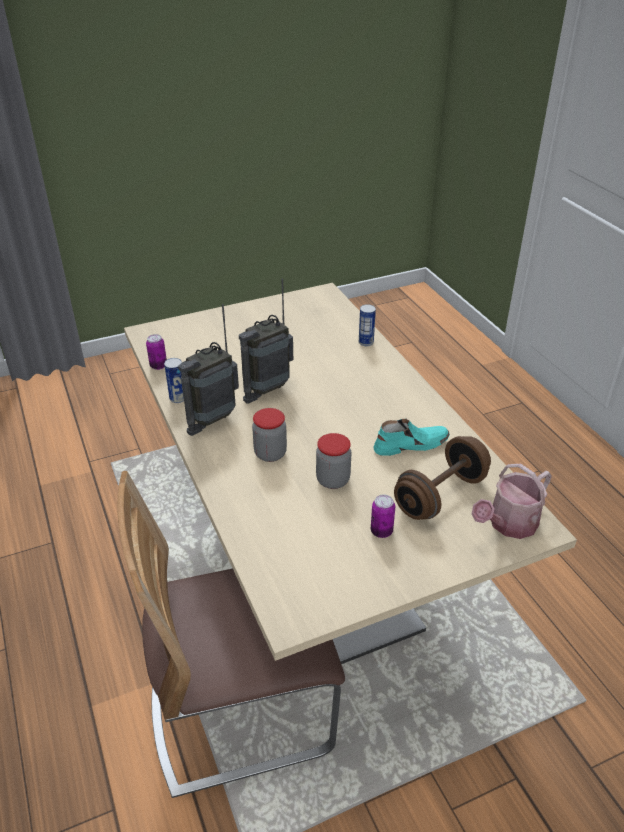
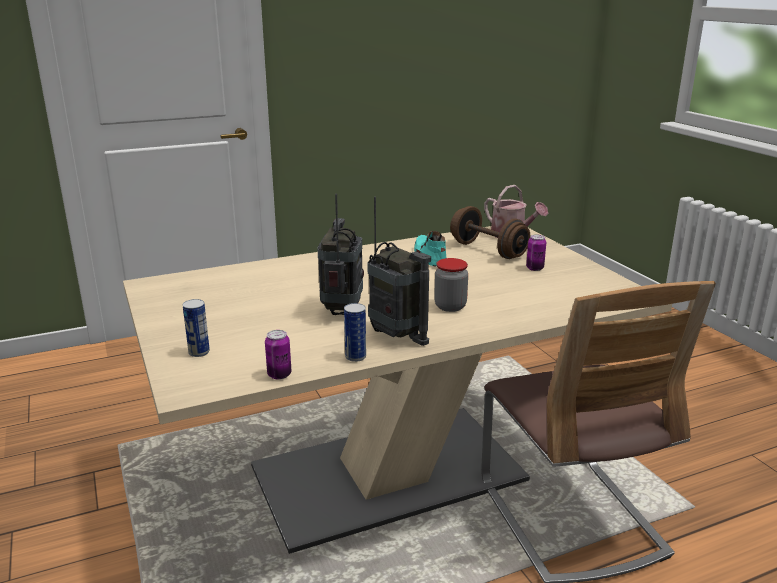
camera: 90 degrees left, 15 degrees down
(266, 389) = (342, 310): radio -> radio turned 135 degrees counterclockwise
(333, 480) = (481, 282): jar -> none
(366, 342) = (265, 267): can -> can (199, 352)

